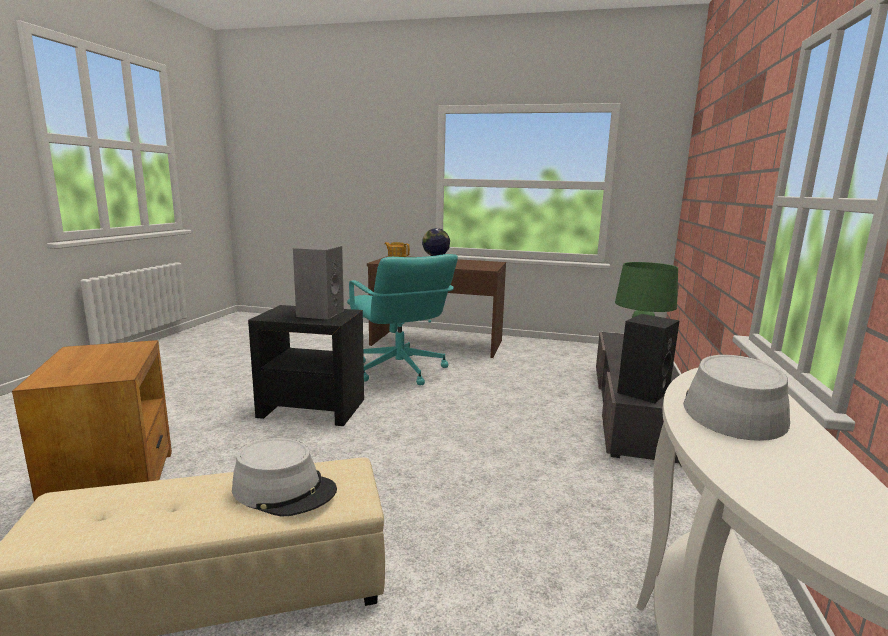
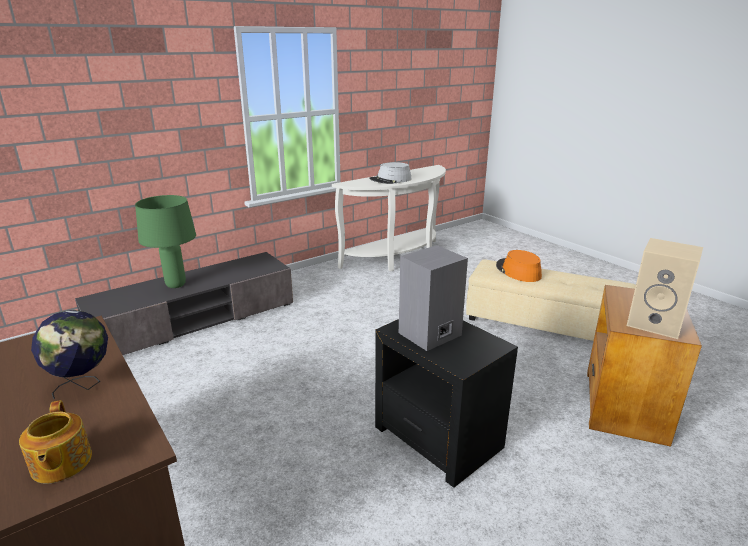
camera: 140 degrees left, 10 degrees up
(97, 352) = (656, 323): none -> beige speaker
(284, 490) = (518, 271): grey hat -> orange hat
(399, 371) = (272, 470): turquoise office chair -> none
(642, 391) = (256, 267): black speaker -> none

